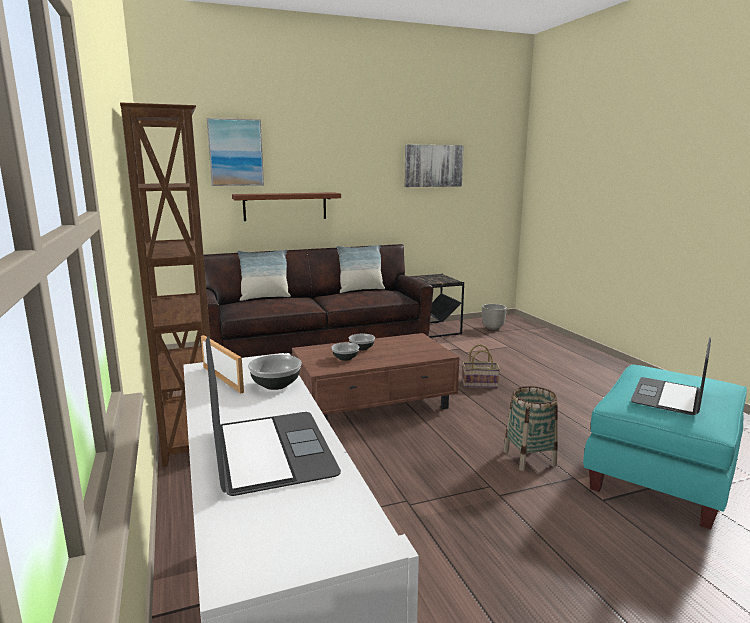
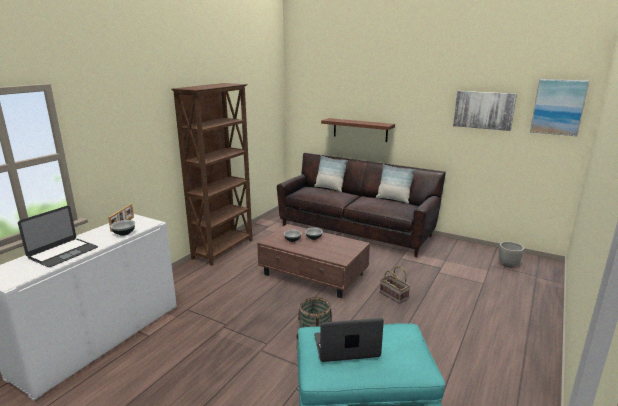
camera: 50 degrees right, 5 degrees up
(235, 152) = (333, 91): picture -> picture (558, 107)
(432, 330) = (455, 247): black side table -> none

